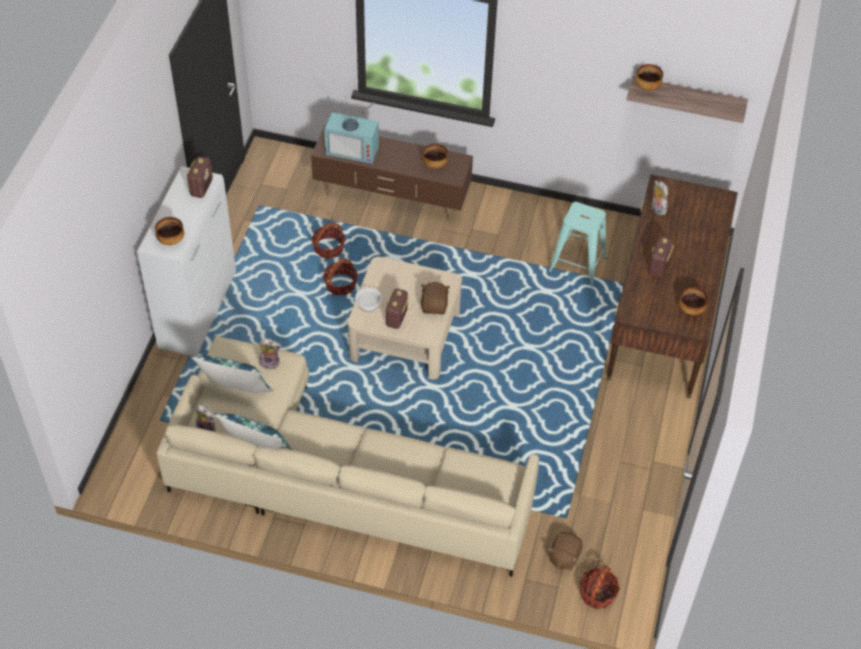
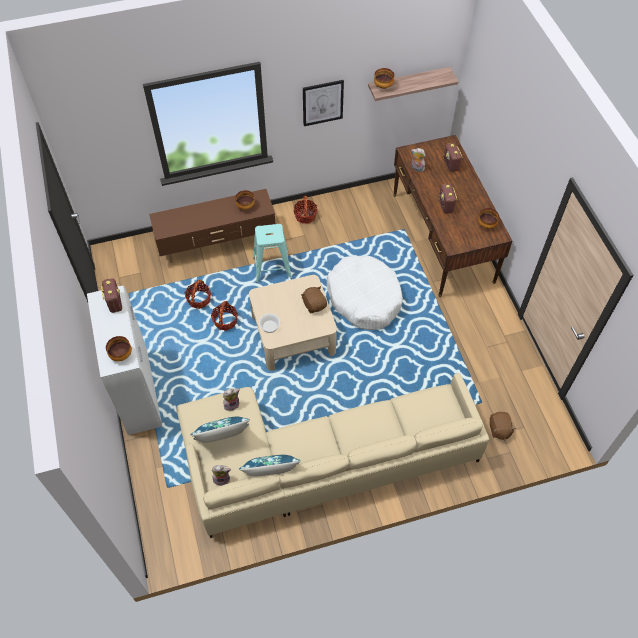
camera: 30 degrees left, 5 degrees up
(353, 149) = (182, 221): television -> none
(396, 318) = (295, 326): radio -> radio (451, 165)
(515, 337) = (364, 298): none -> white dog bed
(569, 77) = (322, 102): none -> picture
(577, 264) = (367, 230): turquoise stool -> turquoise stool (272, 268)
(597, 594) = (536, 442): basket -> basket (305, 216)

